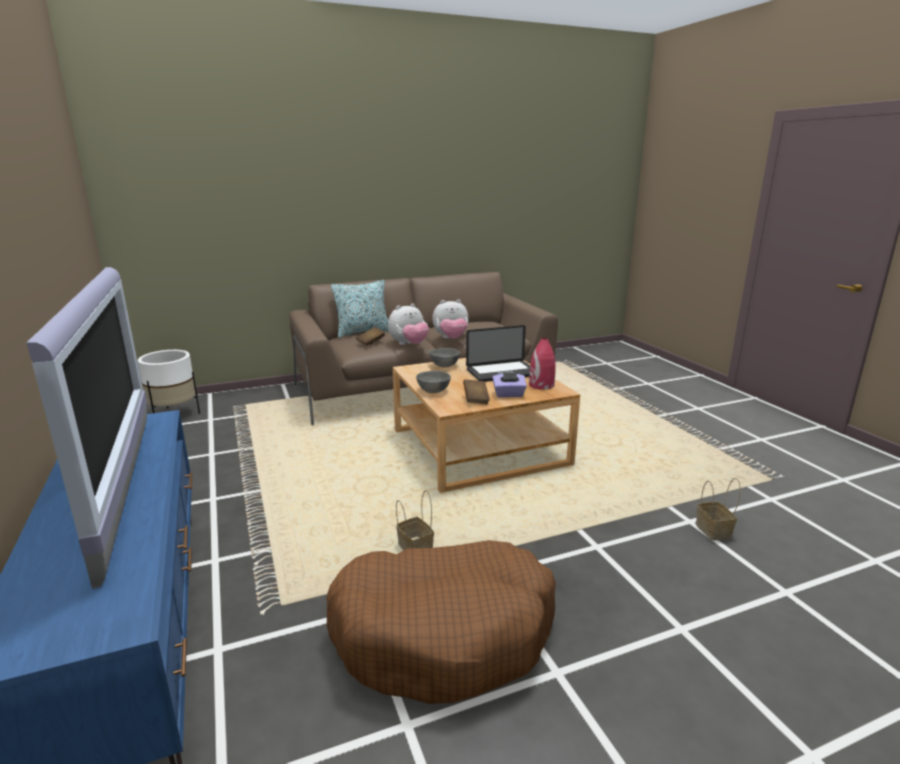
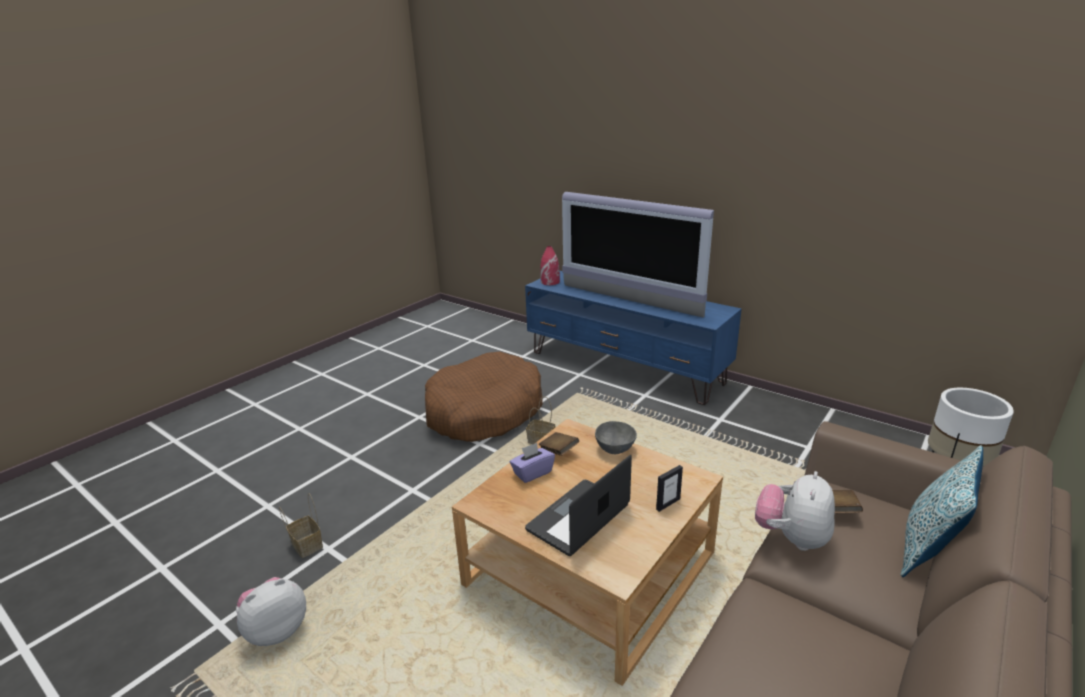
camera: 150 degrees right, 5 degrees up
(444, 366) = (668, 504): grey bowl -> picture frame
(451, 339) = (773, 602): plush toy -> plush toy (276, 630)
(541, 385) = (508, 507): red vase -> red vase (550, 282)

